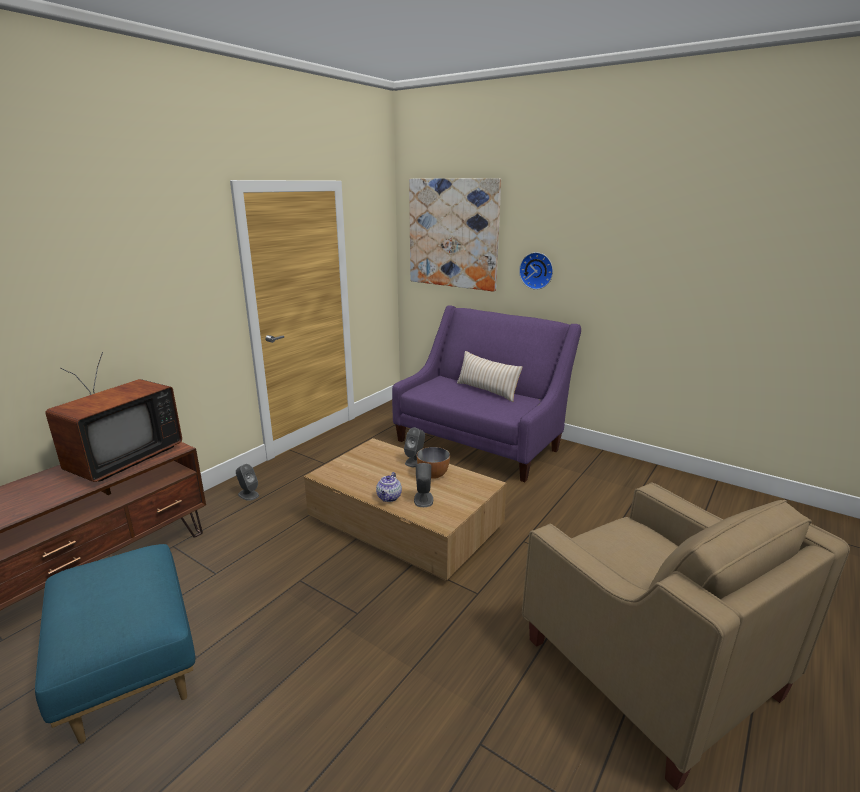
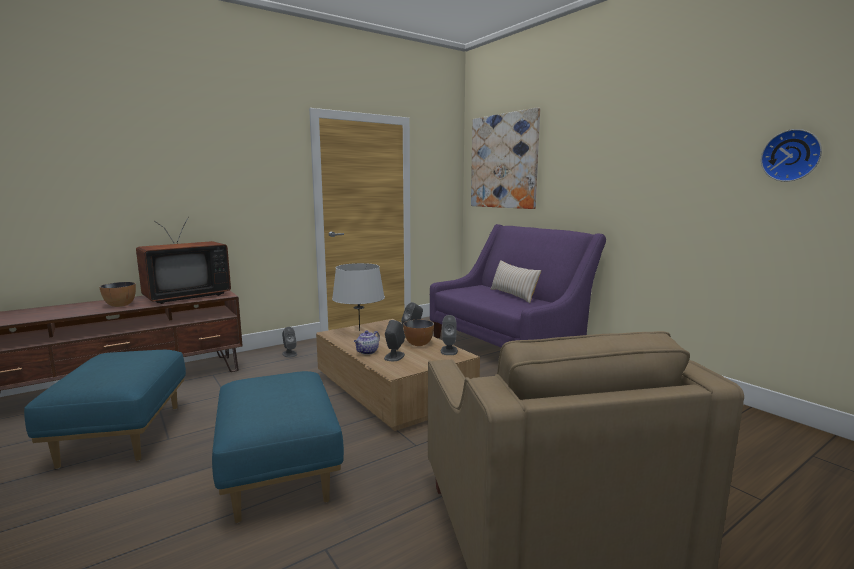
camera: 20 degrees right, 10 degrees down
(43, 494) = (120, 305): none -> bowl
(352, 464) = (359, 330): none -> grey table lamp
(368, 668) = (280, 473): none -> blue ottoman
(471, 479) = (449, 350): none -> grey speaker
(537, 270) = (568, 186): wall clock -> wall clock (791, 155)

